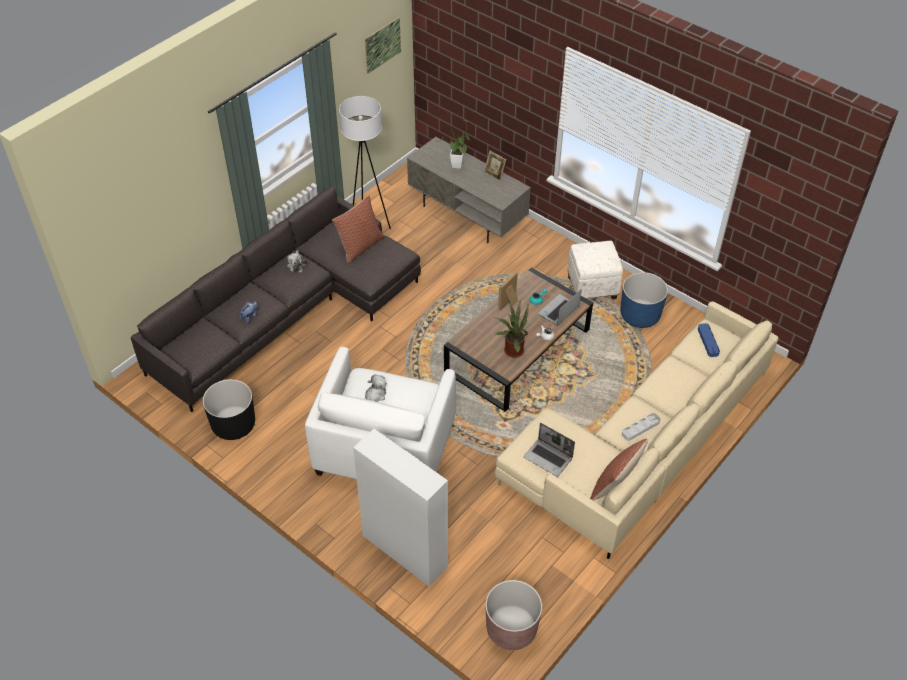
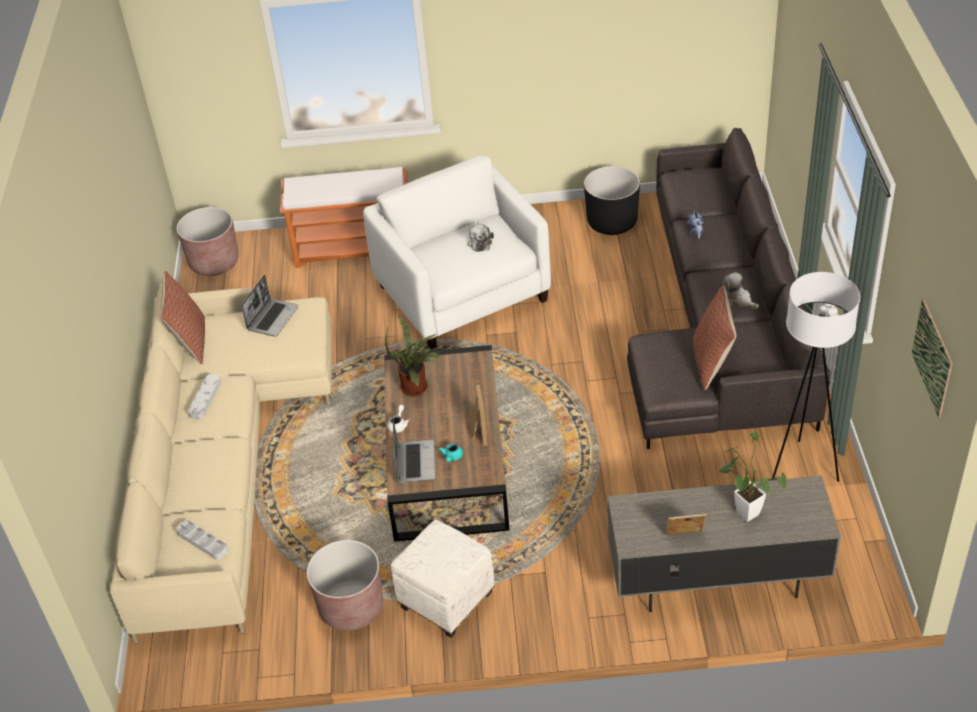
camera: 140 degrees right, 5 degrees down
(404, 550) = (354, 248): white cabinet -> orange bench
(548, 458) = (272, 318): laptop -> laptop turned 120 degrees clockwise
(640, 315) = (351, 607): blue planter -> brown planter
(708, 341) = (202, 542): blue tray -> grey tray

